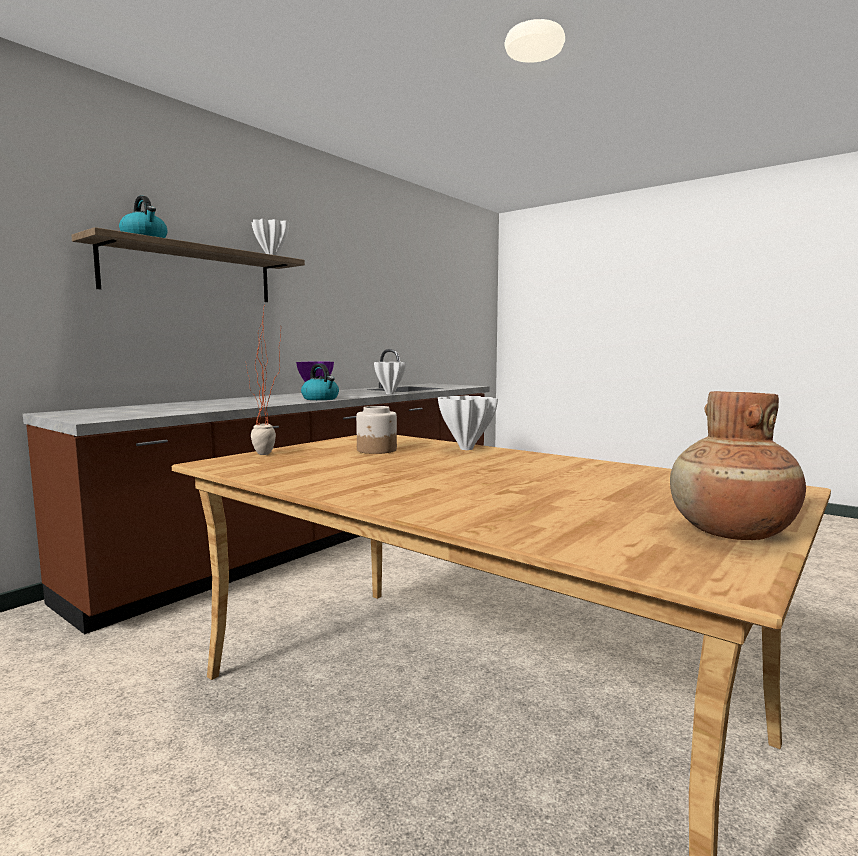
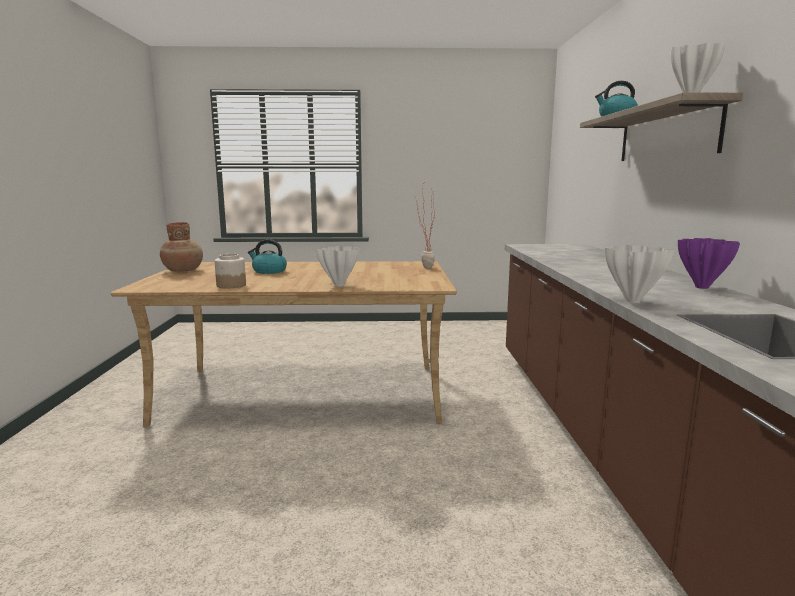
camera: 140 degrees right, 5 degrees up
(321, 399) = (590, 276): kettle -> kettle (269, 271)
(377, 450) = (385, 277): jar -> jar (231, 285)

